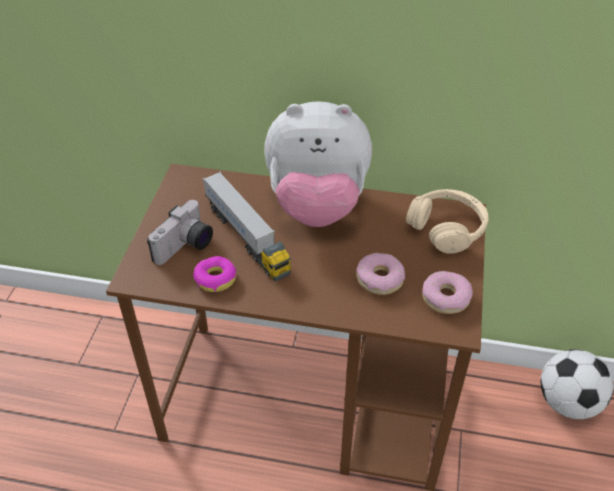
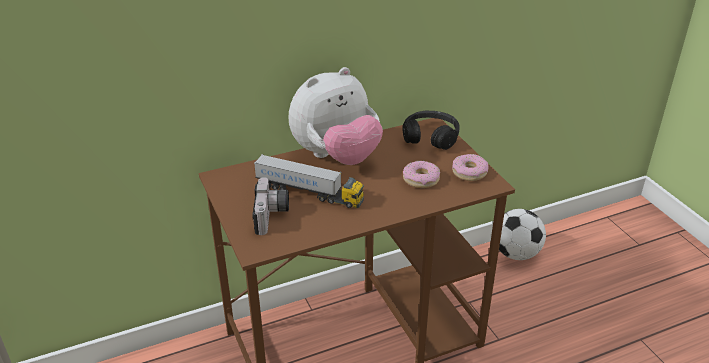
camera: 35 degrees left, 10 degrees down
(215, 278) = (315, 224): donut -> none
(447, 228) = (430, 137): beige headphones -> black headphones

